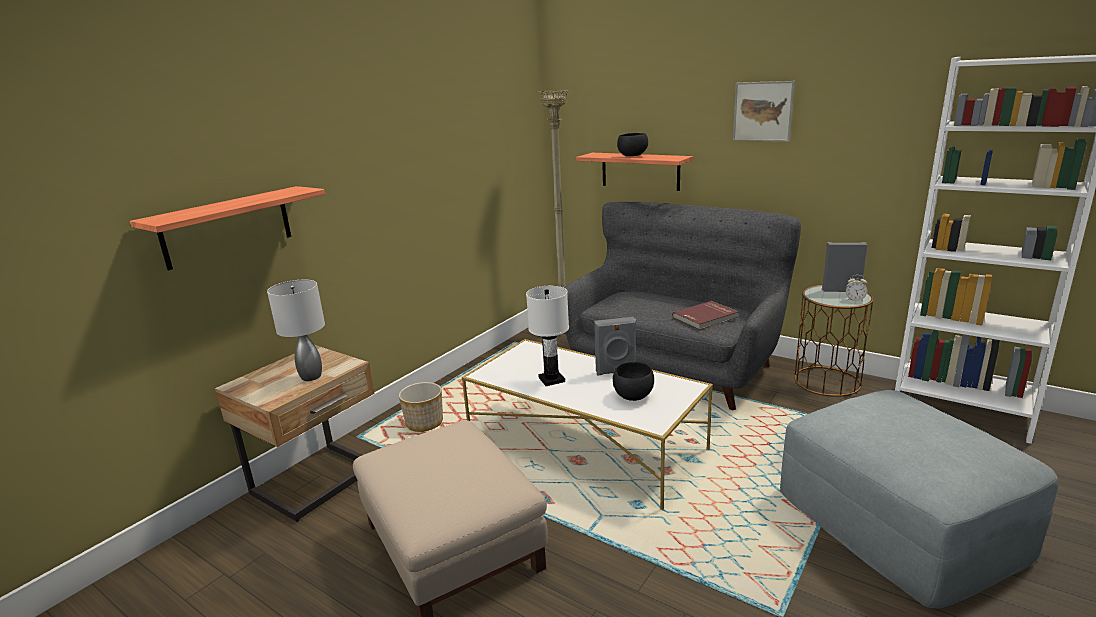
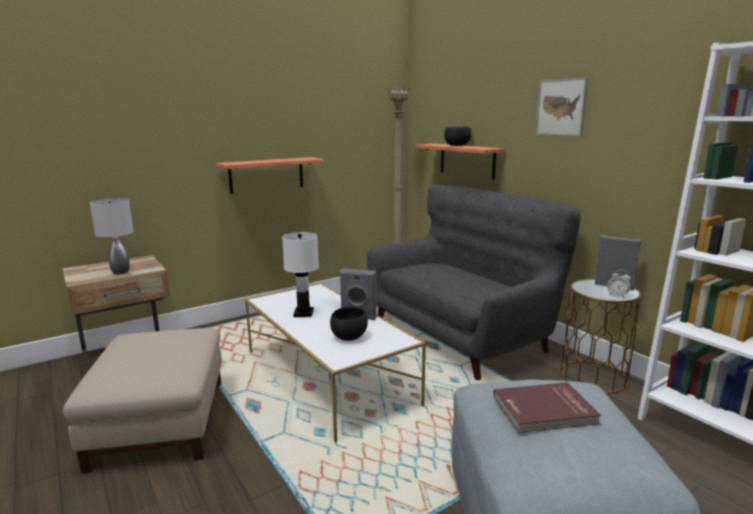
camera: 20 degrees right, 5 degrees down
(227, 227) = (88, 155): shelf -> shelf (266, 175)
(424, 423) = (232, 334): planter -> none
(706, 317) = (475, 291): red book -> red book (544, 411)

